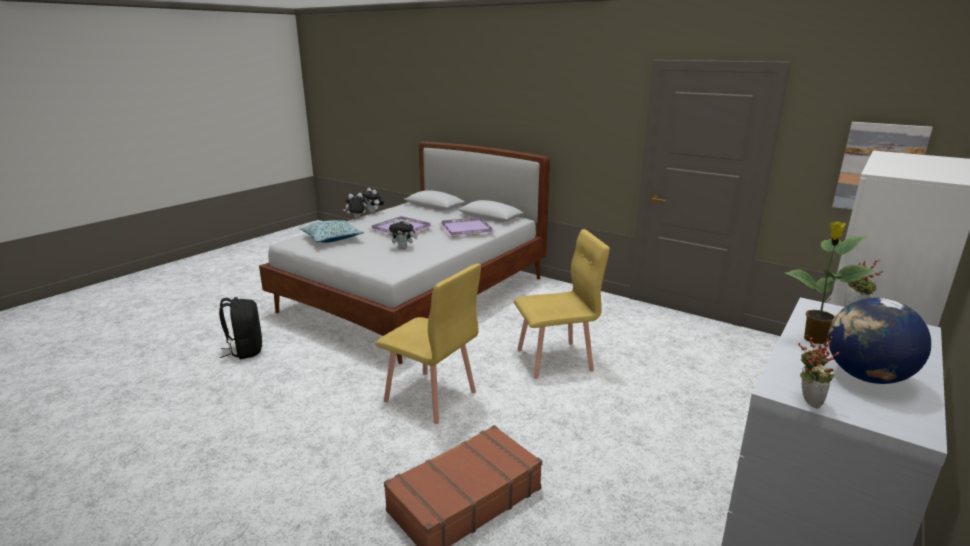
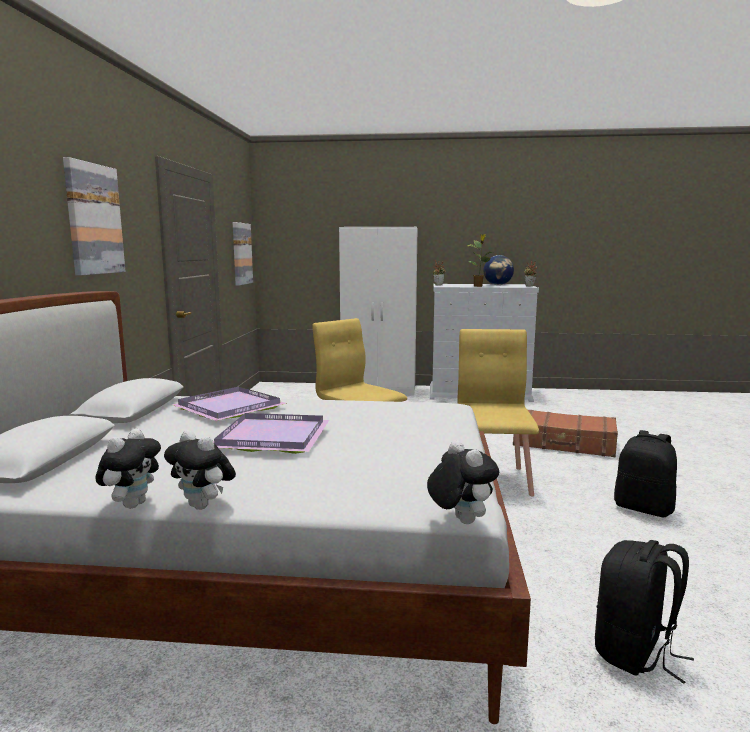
camera: 120 degrees left, 10 degrees down
(298, 442) = (643, 508): none -> black backpack
(332, 238) = (390, 469): pillow -> none
(403, 248) = (358, 420): plush toy -> plush toy (459, 521)
(558, 113) = (93, 219): none -> picture

